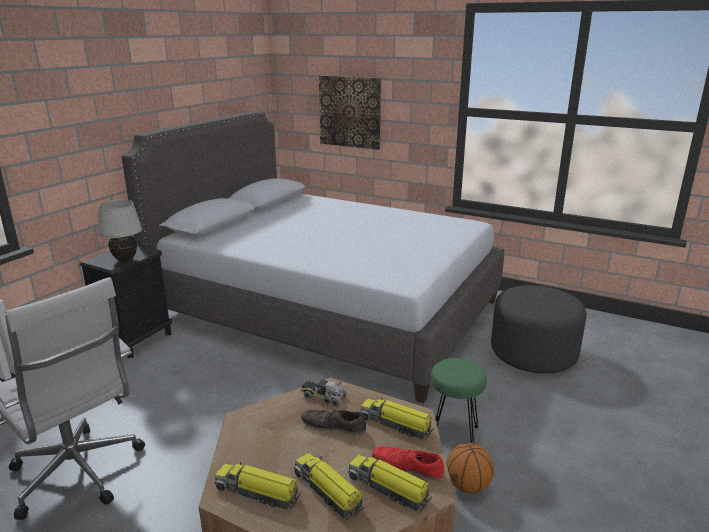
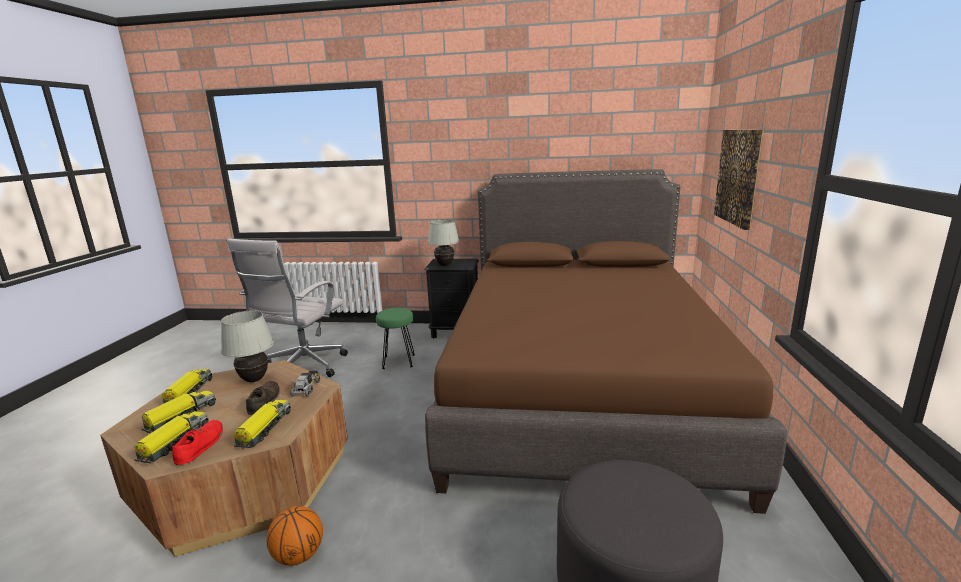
camera: 70 degrees right, 5 degrees down
(267, 435) = (254, 380): none -> white table lamp
(328, 310) = (579, 388): grey bed -> brown bed
(453, 435) = (384, 528): green stool -> green stool (398, 361)

